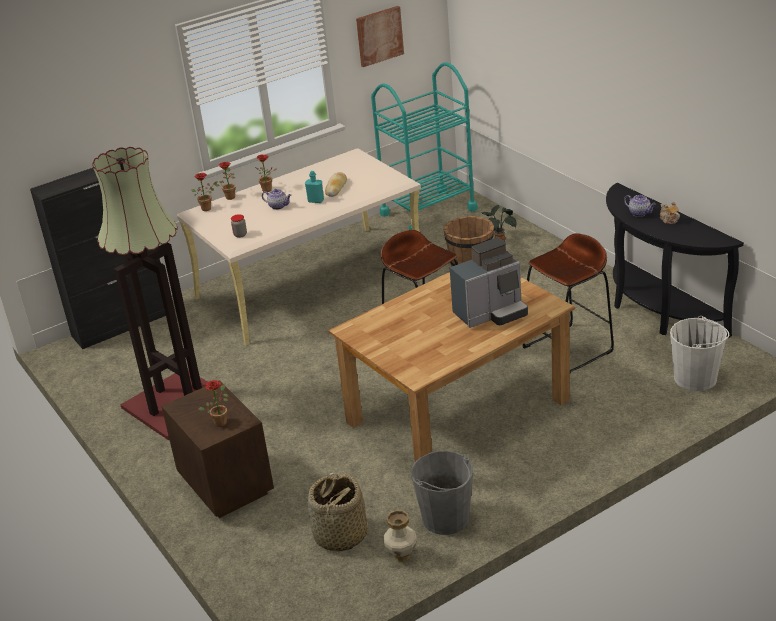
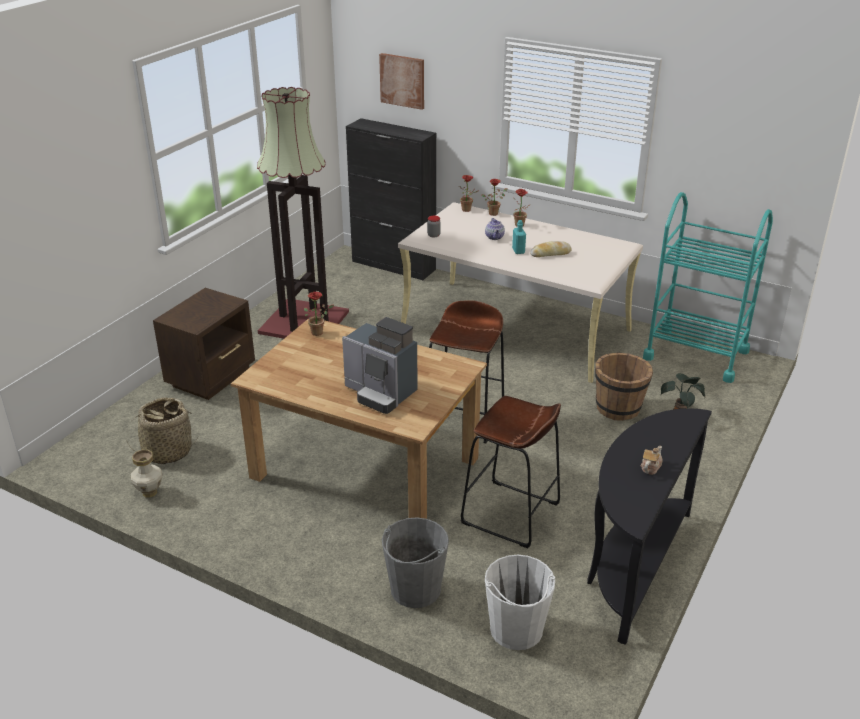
camera: 60 degrees right, 0 degrees up
(221, 421) = (192, 317): potted plant -> potted plant (319, 332)
(379, 36) = (718, 146): picture -> picture (402, 80)
(446, 518) = (206, 504): grey bucket -> grey bucket (415, 589)
(640, 213) = (649, 442): teapot -> none

